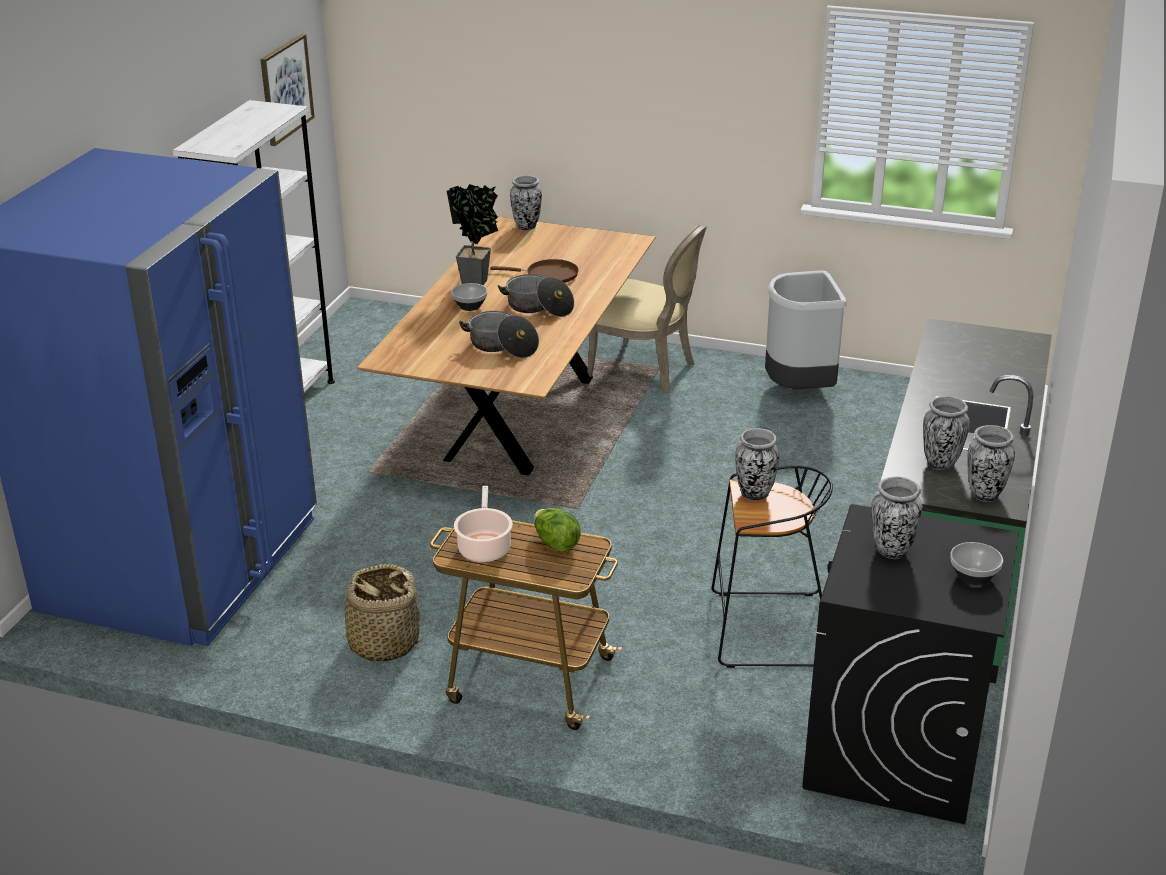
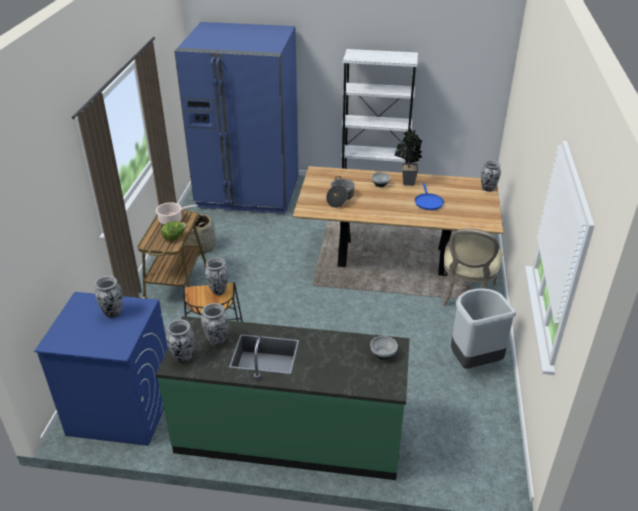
camera: 80 degrees right, 5 degrees up
(286, 89) = (462, 62): picture -> none
(538, 307) = (387, 203): cooking pot -> none
(548, 275) = (428, 202): brown frying pan -> blue frying pan
(895, 750) = (121, 409): black washing machine -> blue washing machine
(972, 576) = (86, 341): bowl -> bowl (383, 354)

